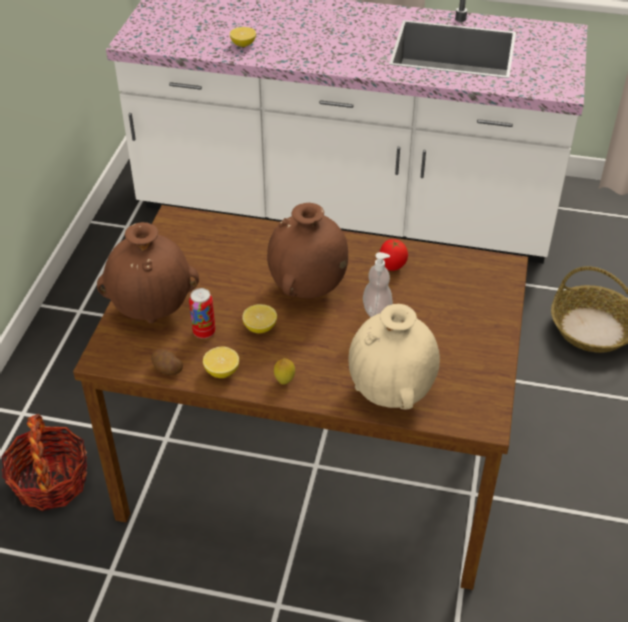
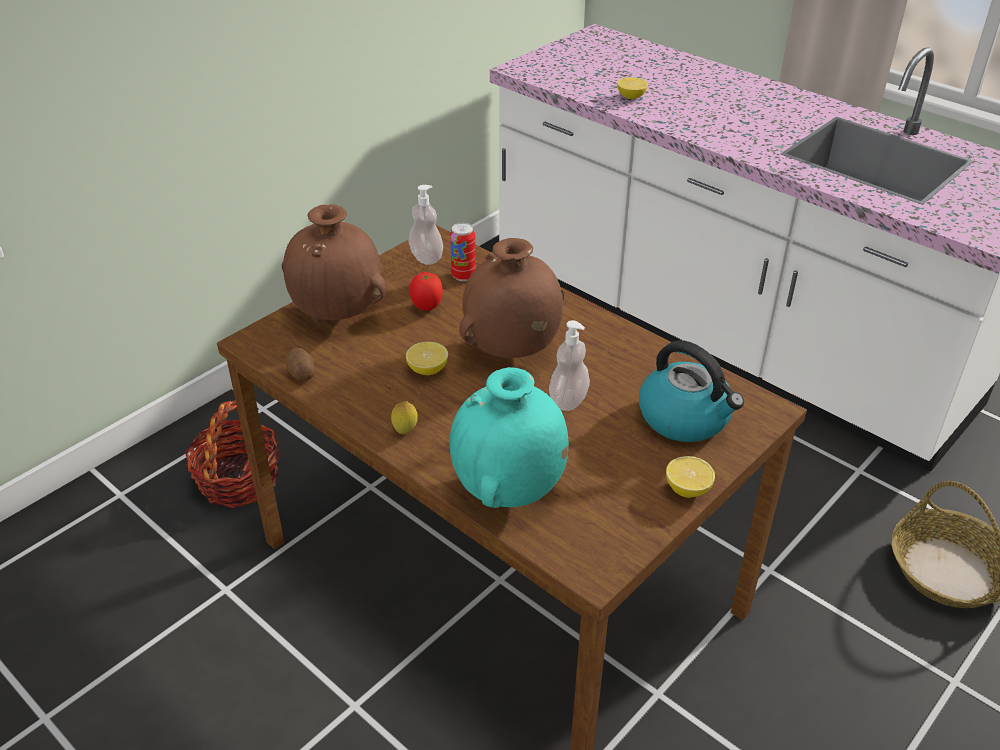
camera: 30 degrees right, 5 degrees down
(180, 236) = (426, 258): none -> soap dispenser
(204, 332) = (368, 353): can -> can (463, 276)
(222, 371) = (351, 396): lemon -> lemon (687, 489)
(391, 394) = (508, 491): beige vase -> turquoise vase
(392, 267) = (626, 362): tomato -> tomato (427, 307)
(461, 293) = (685, 418): none -> kettle

